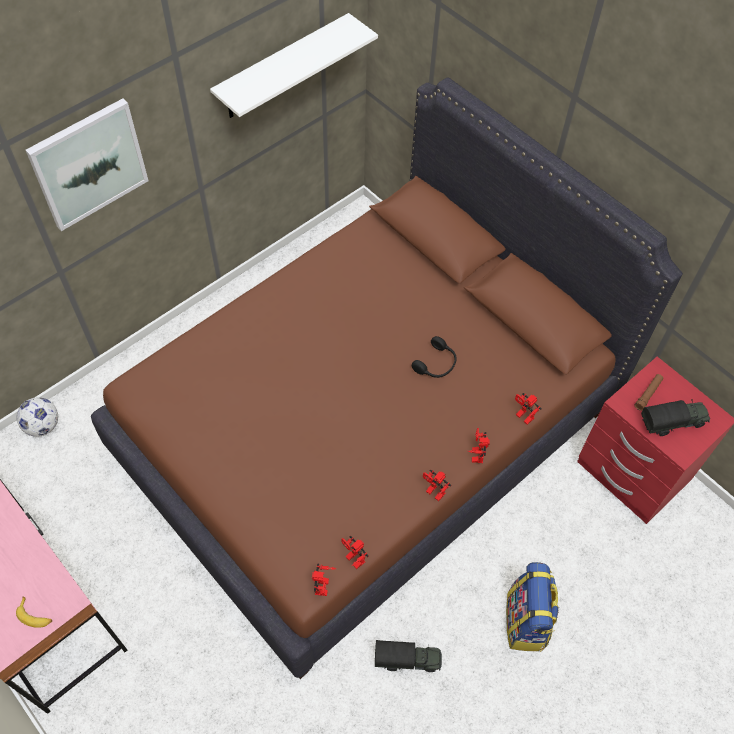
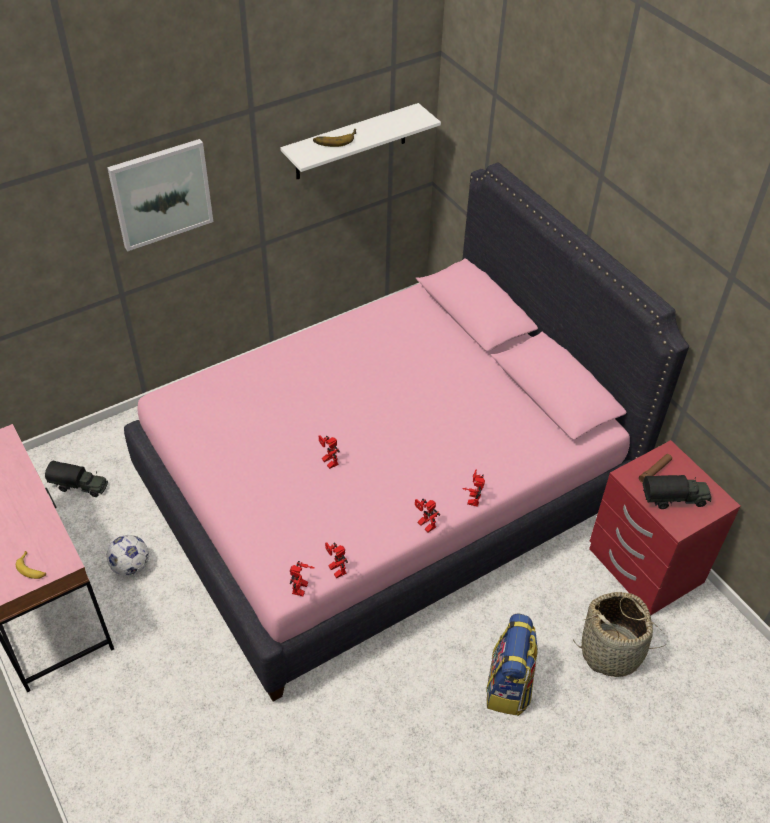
camera: 10 degrees right, 10 degrees down
(43, 426) = (82, 445): football -> football (131, 566)
(268, 71) = (334, 139): none -> banana
(365, 432) = (383, 493): brown bed -> pink bed
(407, 660) = (382, 702): toy truck -> toy truck (80, 486)
(436, 364) = (451, 418): black headphones -> none
(522, 417) = (525, 473): toy robot -> toy robot (327, 461)
(617, 567) = (612, 651): none -> basket

